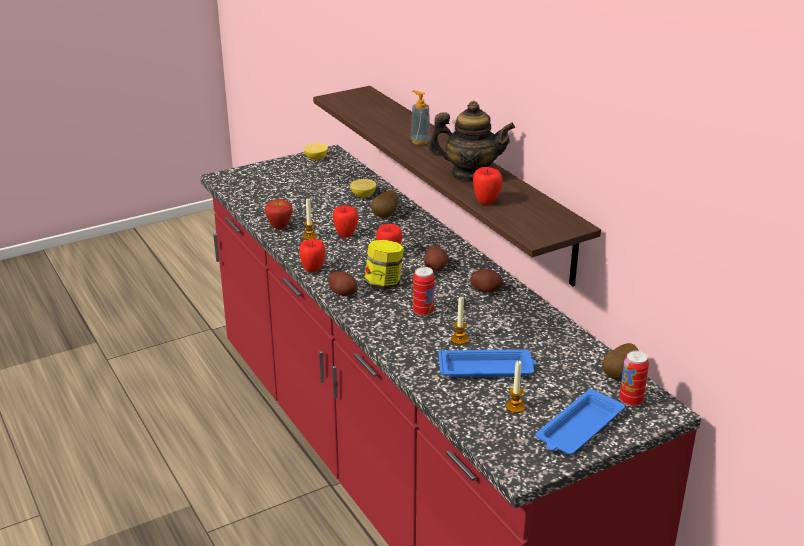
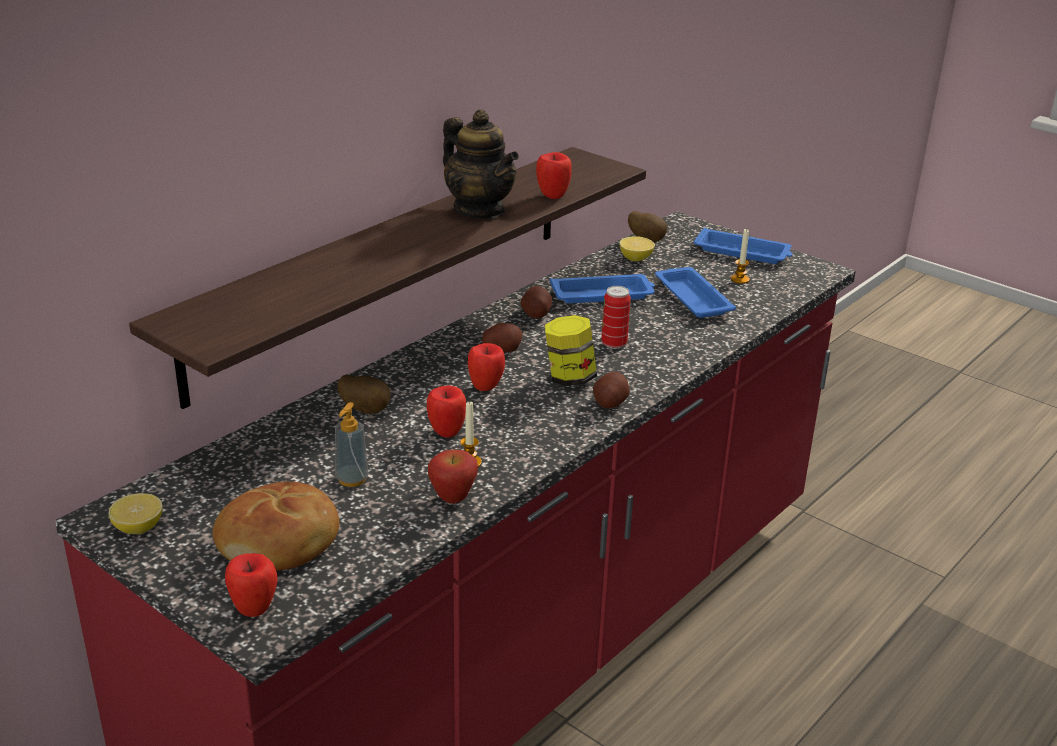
camera: 110 degrees left, 0 degrees up
(279, 185) = (280, 542): none -> bread
(313, 270) = (567, 438): apple -> apple (254, 609)
(363, 195) = (299, 443): lemon -> lemon (635, 259)
(420, 141) = (387, 249): soap dispenser -> soap dispenser (352, 479)
(459, 339) = (652, 317): candle -> none
(470, 174) = (480, 210): teapot -> teapot turned 150 degrees clockwise
(509, 326) = (603, 294): none -> blue tray
(630, 400) = (681, 235): can -> none

